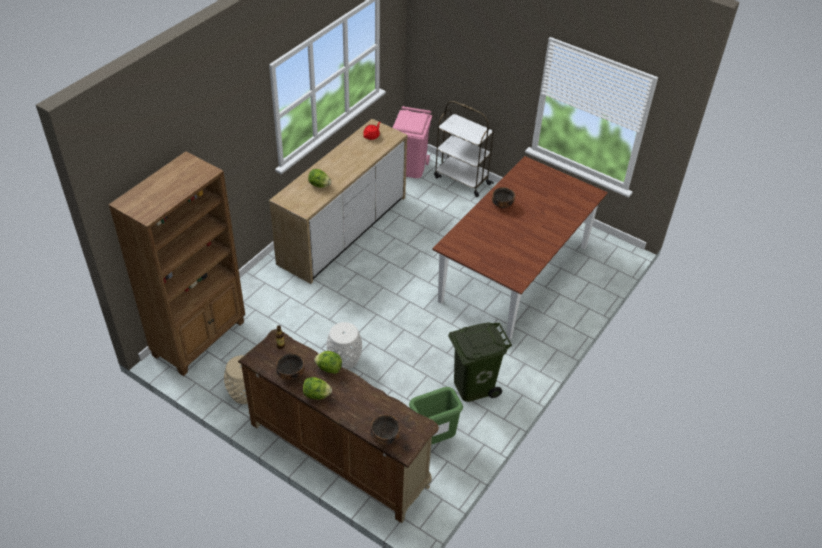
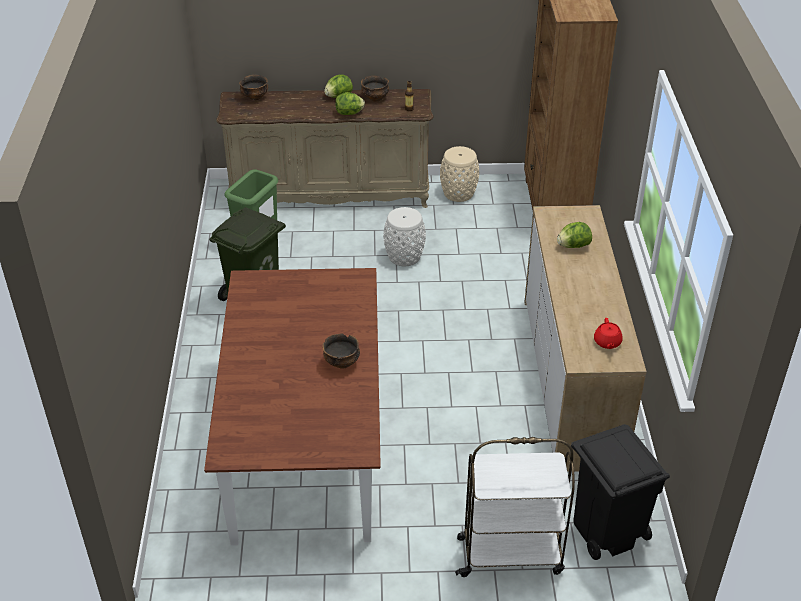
camera: 145 degrees right, 5 degrees down
(410, 167) = (607, 531): pink trash can -> black trash can

